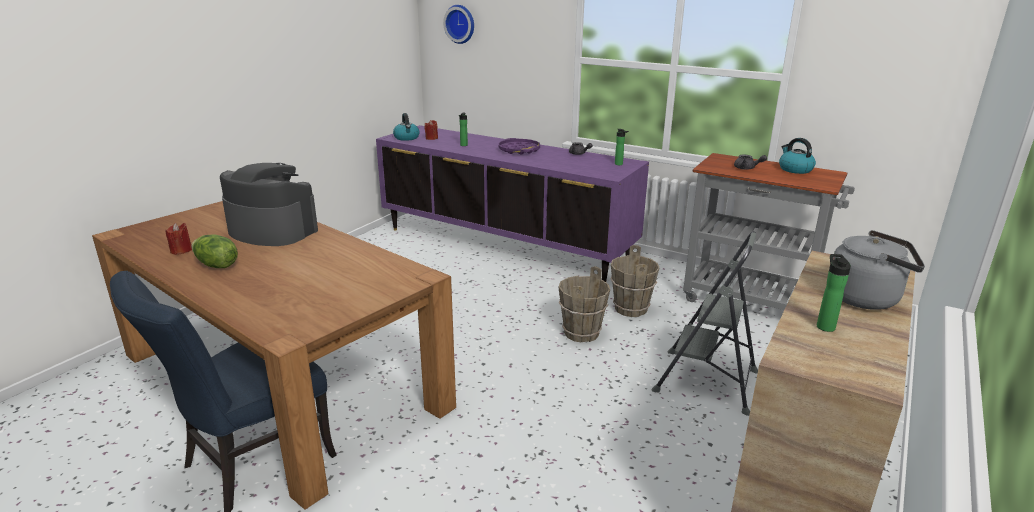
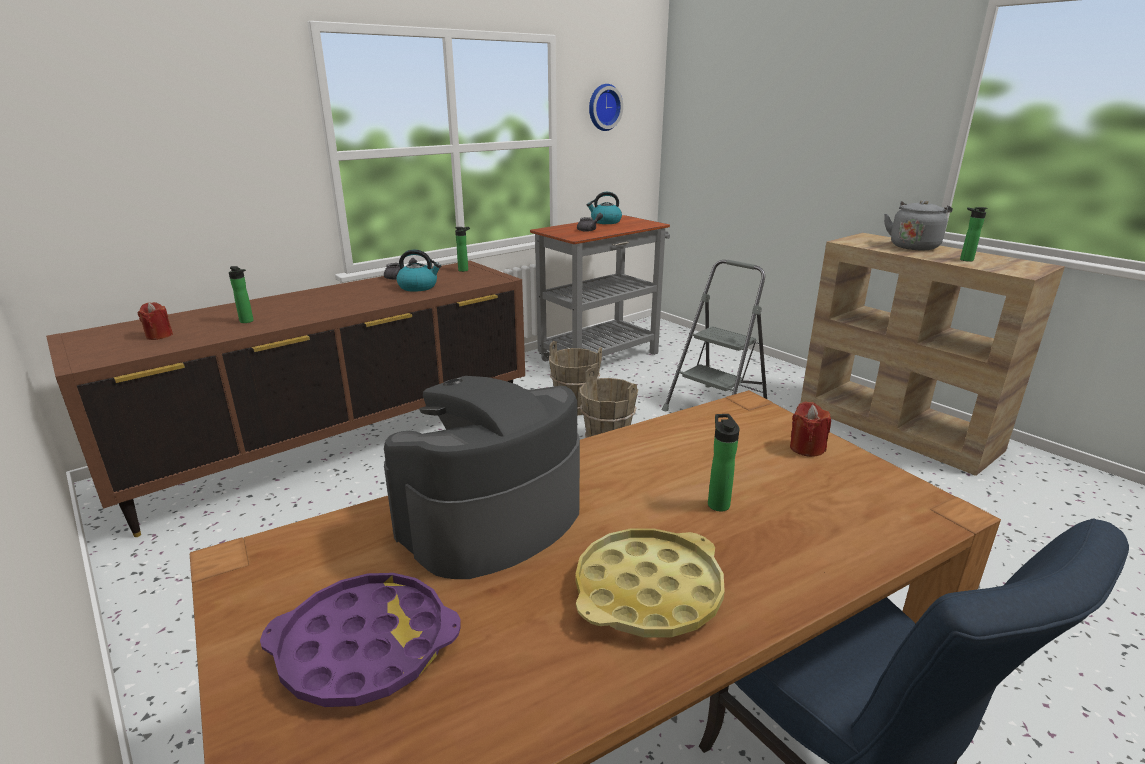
camera: 70 degrees left, 0 degrees up
(181, 250) = (532, 655): red candle -> red candle (806, 448)
(216, 265) = (648, 591): lettuce -> yellow tray
(290, 274) = (717, 503): none -> bottle
(407, 138) = (114, 352): kettle -> kettle (418, 287)
(460, 24) = (77, 121): wall clock -> wall clock (603, 107)
(505, 245) = (338, 444): purple cabinet -> brown cabinet
(519, 150) = (333, 298): purple tray -> purple tray (365, 647)

